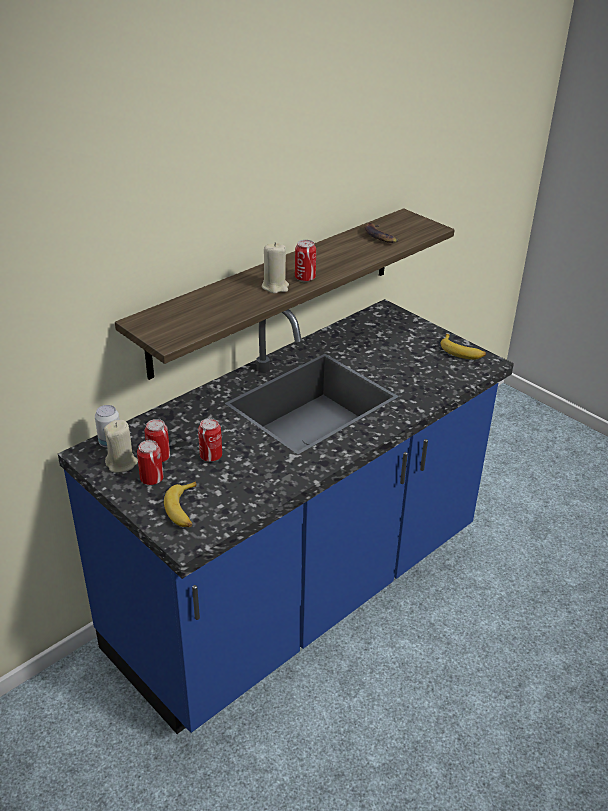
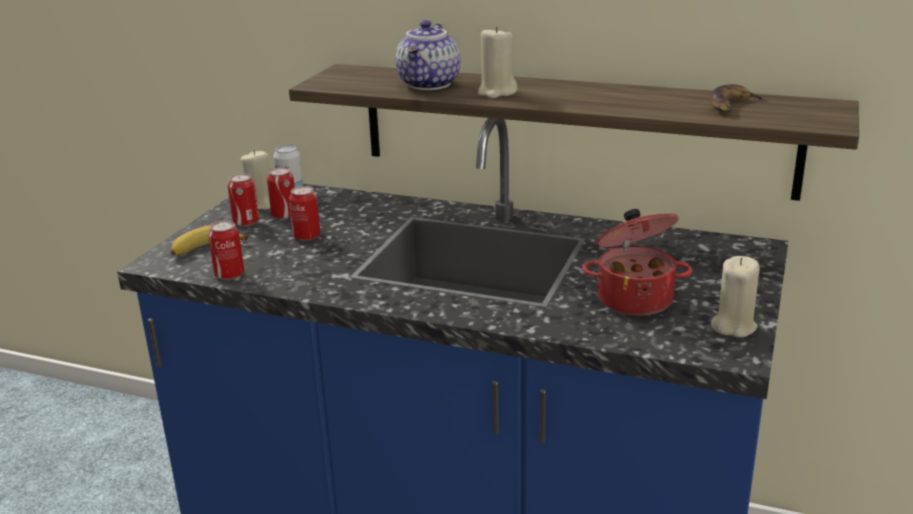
camera: 65 degrees right, 10 degrees down
(227, 302) = (430, 84): none -> teapot
(305, 278) = (540, 98): can -> can (229, 275)
(411, 366) = (634, 298): none -> cooking pot
(462, 352) = (733, 326): banana -> beige candle

